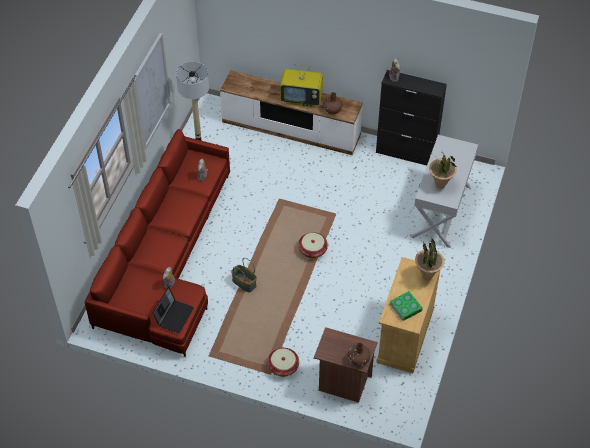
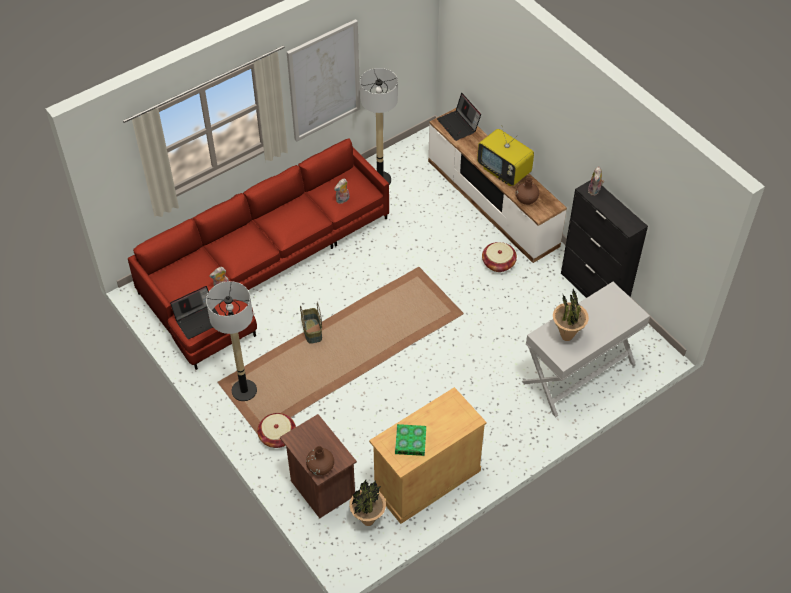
camera: 35 degrees right, 0 degrees up
(233, 350) = (244, 391): none -> floor lamp
(243, 82) = (459, 125): none -> laptop
(312, 250) = (407, 337): basket -> basket (498, 263)
(427, 276) = (462, 423): potted plant -> potted plant (368, 521)

